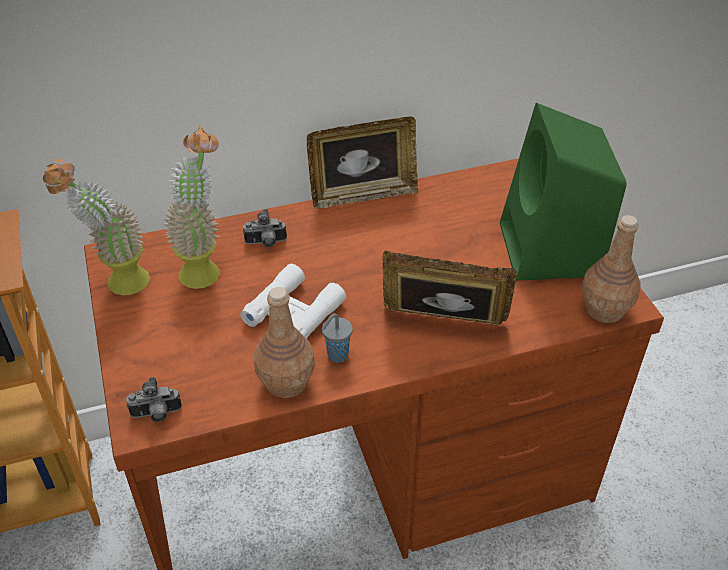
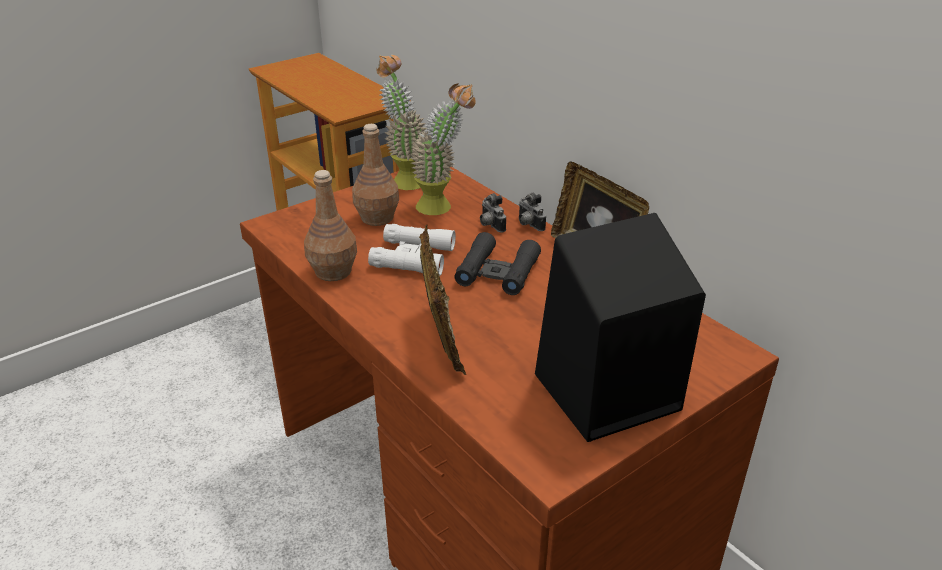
camera: 70 degrees right, 10 degrees down
(156, 415) = (281, 227): camera -> camera (528, 225)
(336, 355) = (373, 288): grey cup -> none
(354, 261) = (497, 272): none -> black binoculars
(551, 251) = (604, 394): green speaker -> black speaker
(605, 309) = (531, 452): brown bottle -> brown bottle (377, 218)

